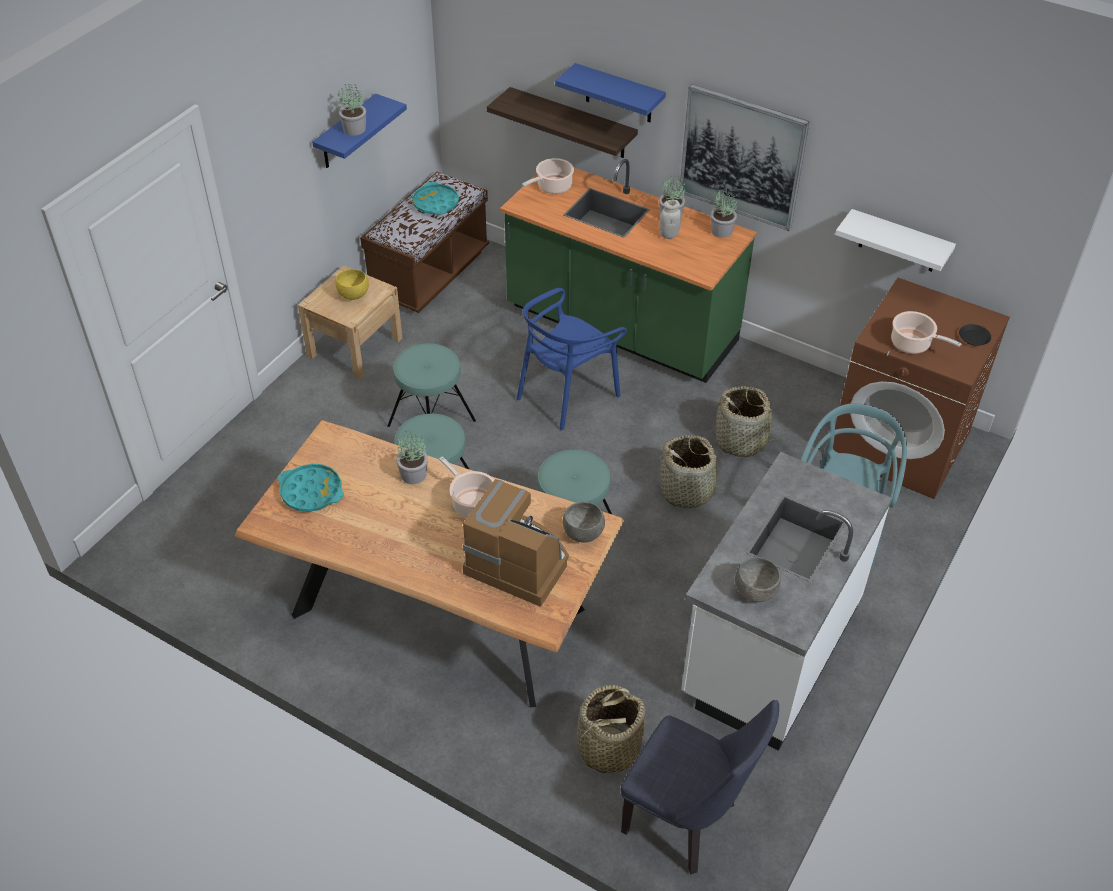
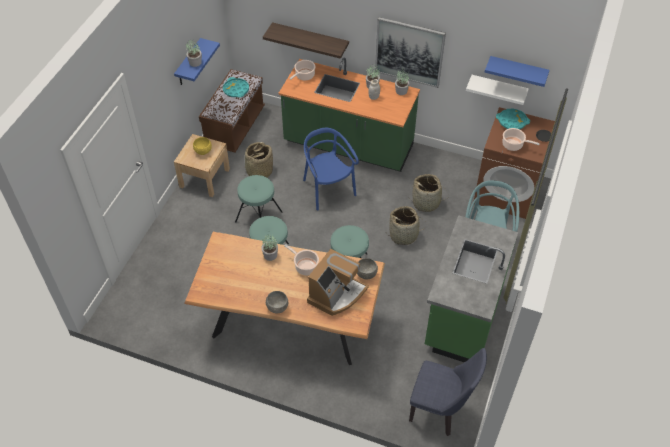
camera: 10 degrees left, 5 degrees up
(311, 492) = (219, 273): turquoise tray -> turquoise tray (512, 121)
(518, 561) = (336, 294): coffee machine -> coffee machine turned 105 degrees clockwise
(566, 394) = (328, 189): blue chair -> blue chair turned 120 degrees clockwise
(607, 747) = (393, 379): basket -> basket (259, 171)
(619, 94) = (337, 23): blue shelf -> blue shelf (517, 71)
(754, 592) = (461, 293): grey bowl -> grey bowl (277, 308)
(768, 650) = (462, 315): white counter -> green counter

